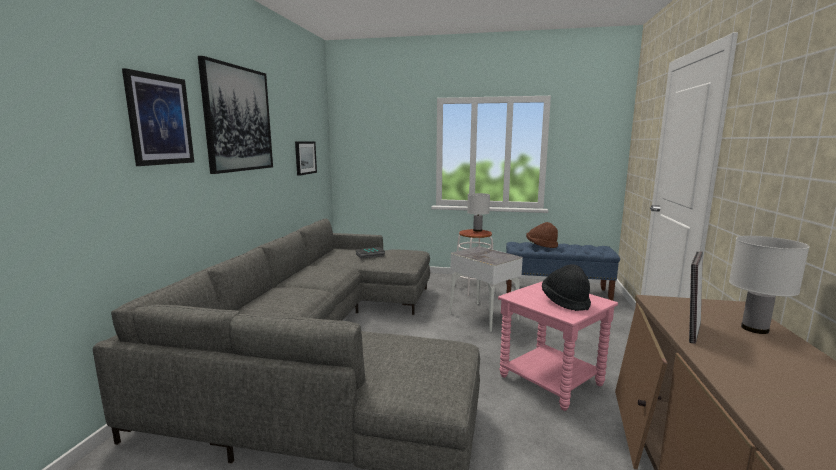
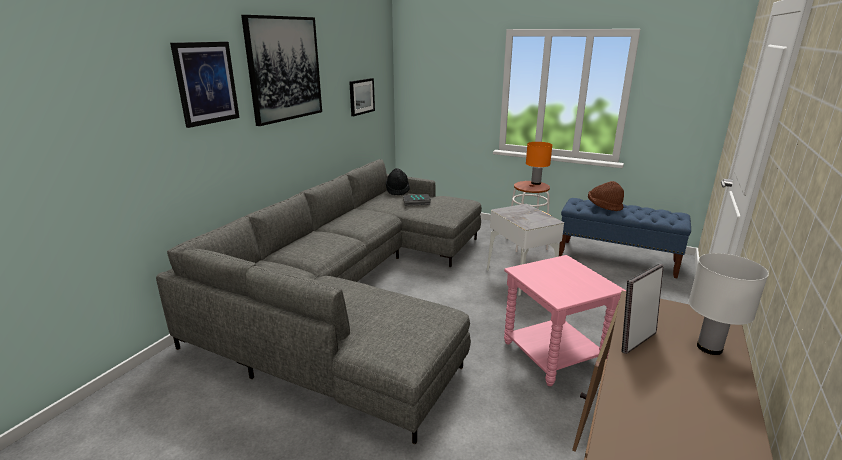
camera: 15 degrees right, 10 degrees up
(477, 230) = (536, 183): white table lamp -> orange table lamp
(565, 302) = (568, 283): black hat -> black hat (397, 191)

